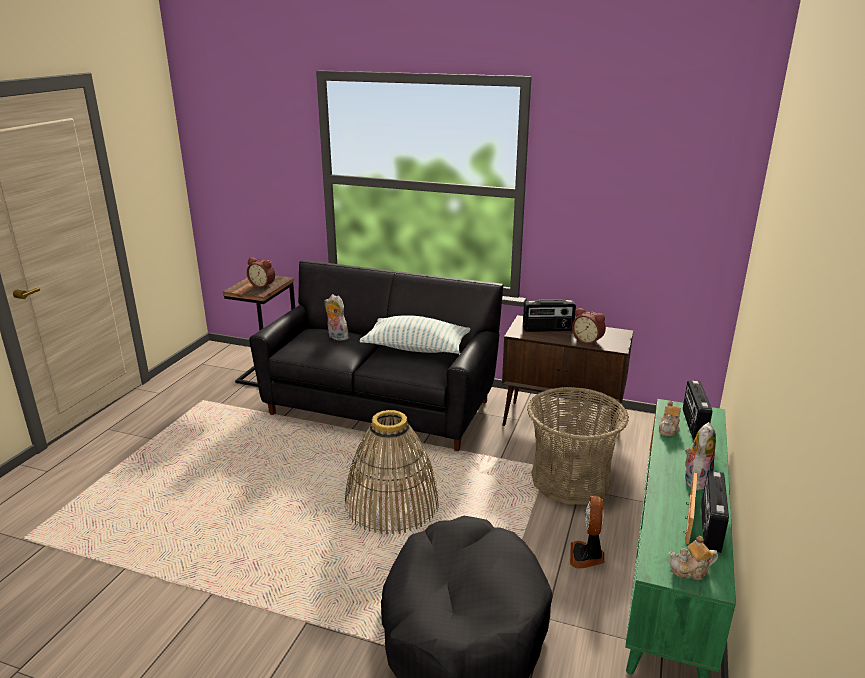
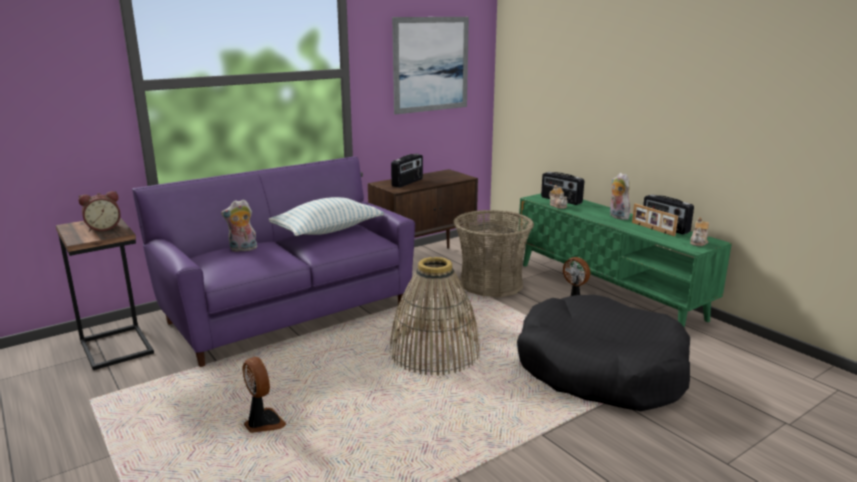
camera: 55 degrees left, 5 degrees down
(222, 473) = (263, 423): none -> fan
(380, 408) = (289, 313): black sofa -> purple sofa
(588, 340) = (443, 180): alarm clock -> none
(640, 199) = (431, 64): none -> picture

